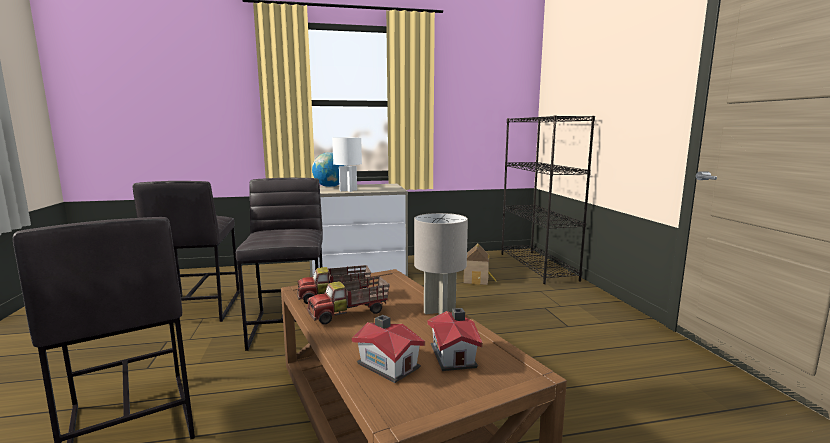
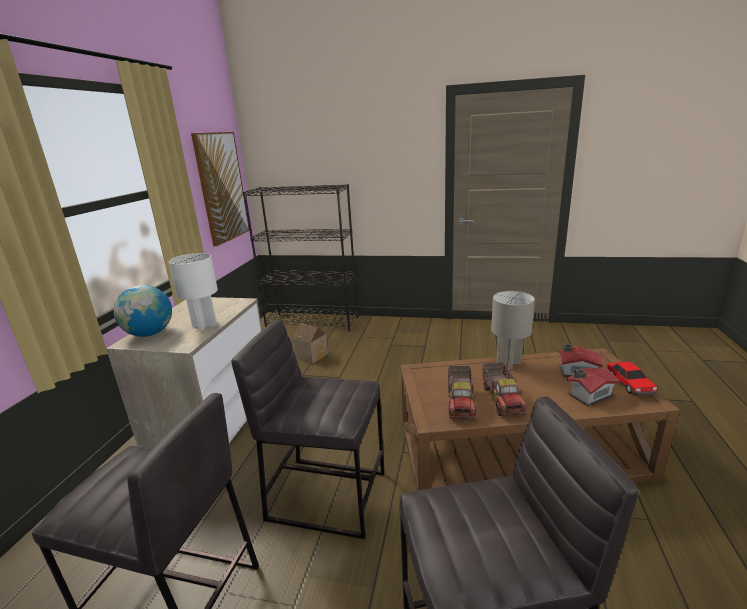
camera: 65 degrees left, 10 degrees up
(442, 398) = (630, 384): none -> toy car
(492, 113) = (221, 187): none -> picture

